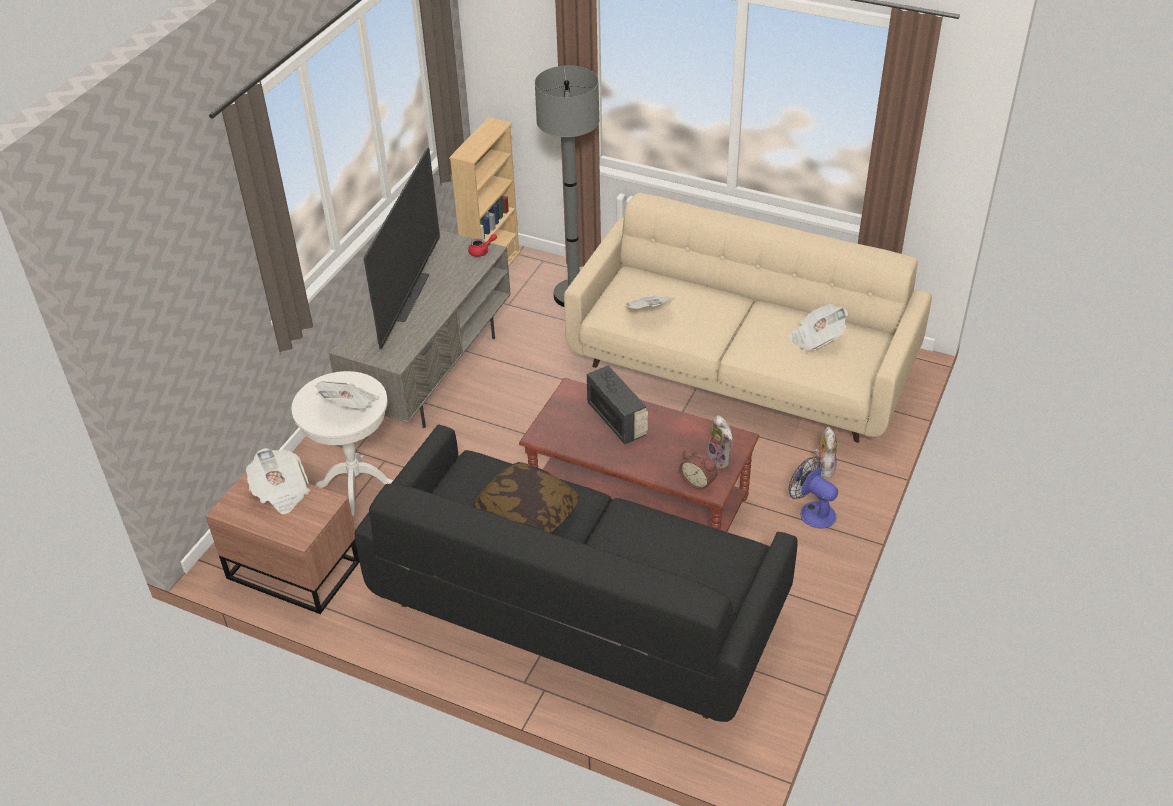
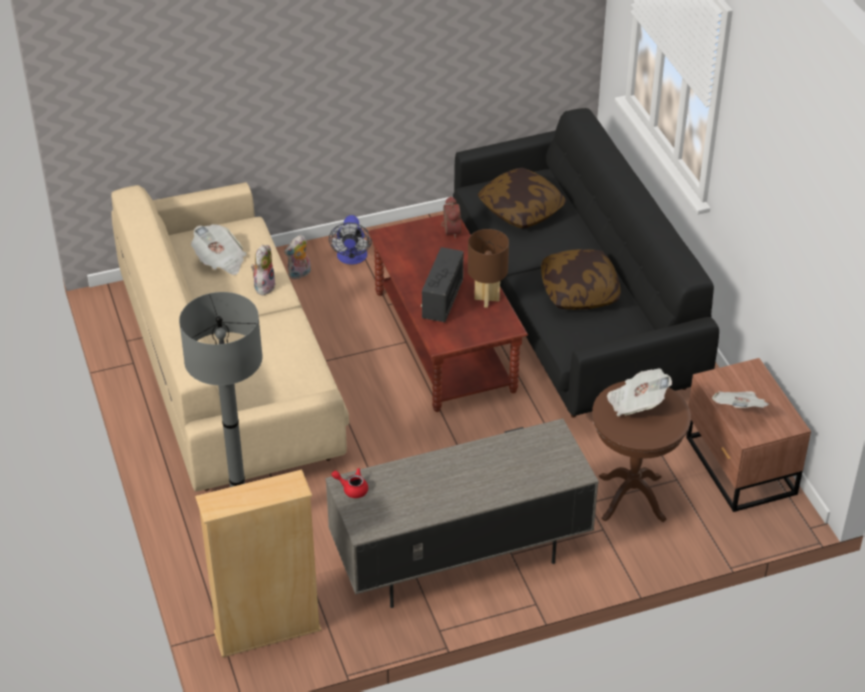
camera: 135 degrees left, 0 degrees up
(356, 485) = (631, 498): white side table -> brown side table
(410, 297) = (471, 486): television -> none
(585, 445) = (487, 299): none -> brown table lamp
(649, 312) = (290, 364): newspaper -> none
(679, 557) = (521, 209): none -> pillow
(720, 459) = (417, 233): plush toy -> plush toy (263, 286)

